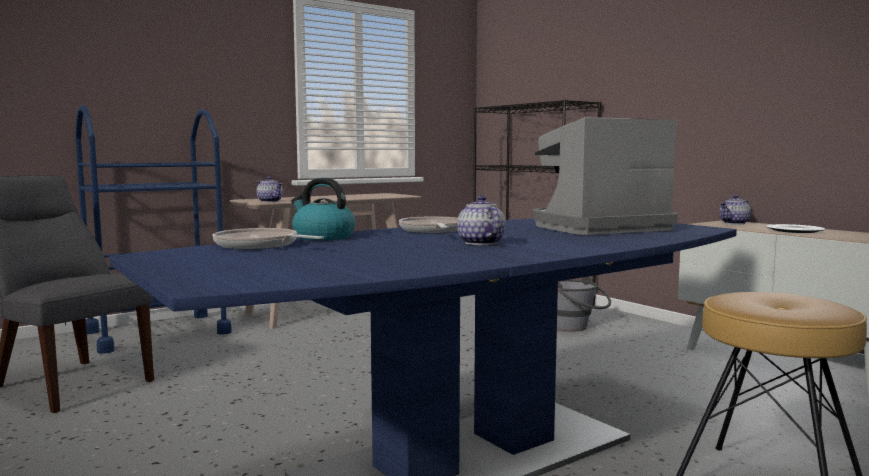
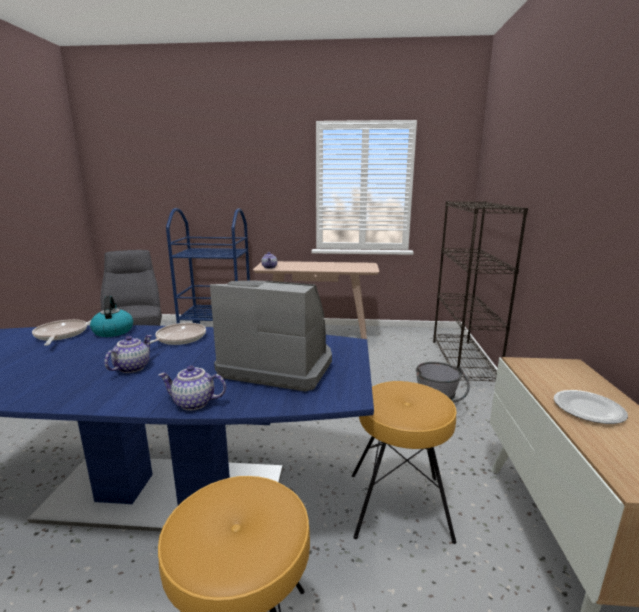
camera: 40 degrees right, 10 degrees up
(676, 386) = (399, 506): none -> brown stool
(734, 223) = (564, 370): teapot -> teapot (193, 403)

